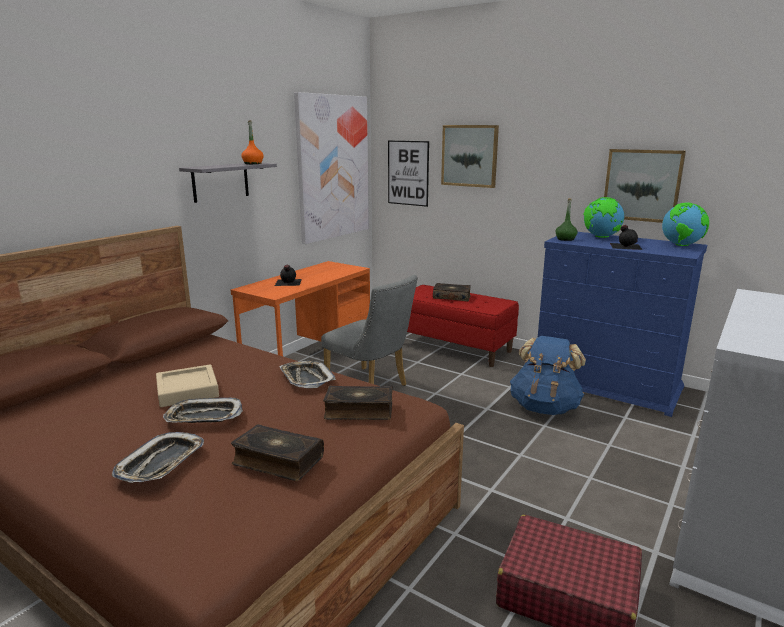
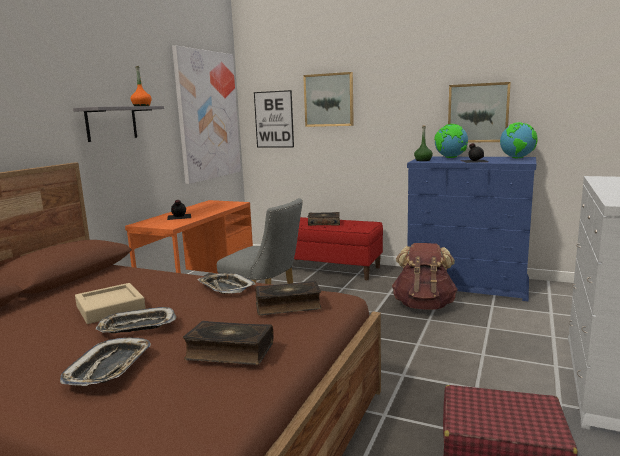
camera: 10 degrees left, 5 degrees down
(544, 407) = (424, 305): blue backpack -> brown backpack

